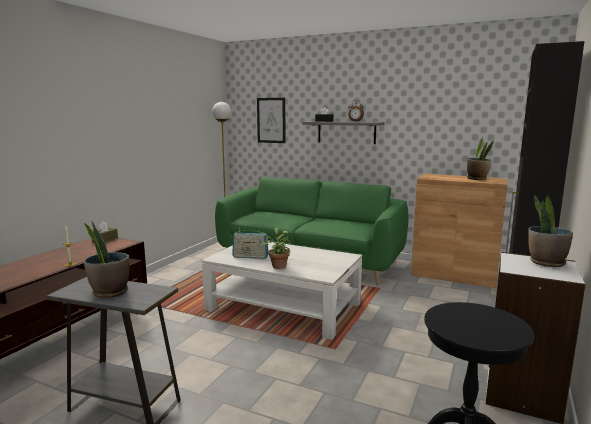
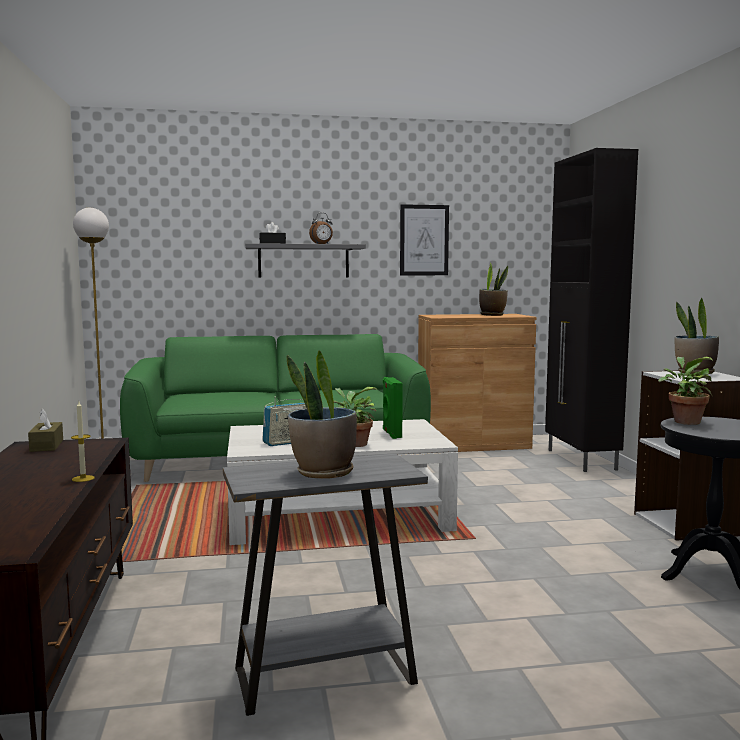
camera: 35 degrees left, 5 degrees down
(271, 120) = (171, 243): picture -> picture (424, 240)
(315, 262) = (391, 434): none -> green speaker
(460, 309) = (684, 421): none -> potted plant

